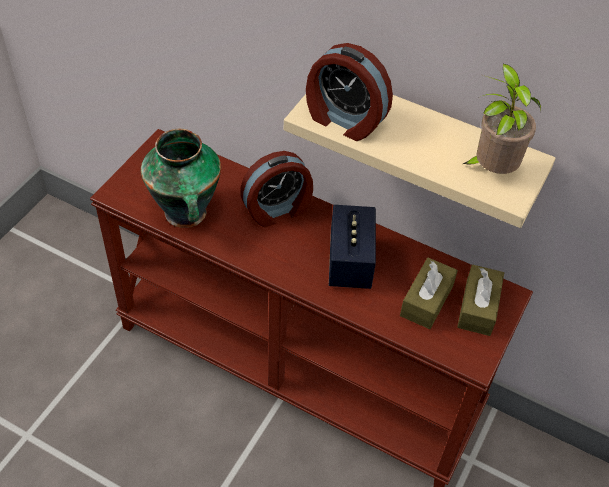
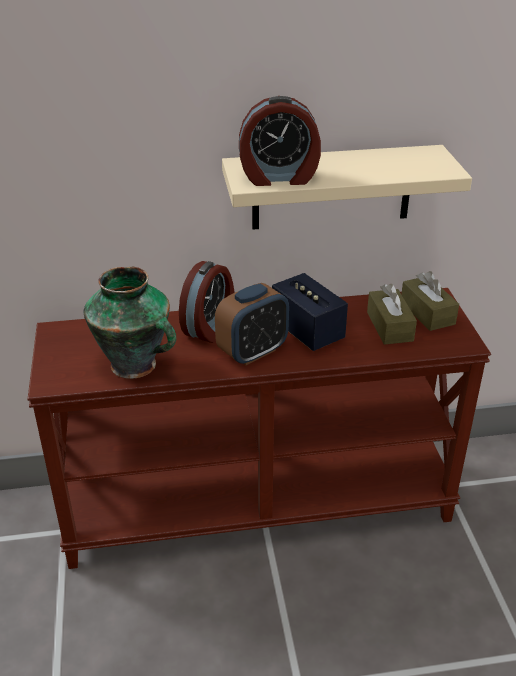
camera: 35 degrees left, 15 degrees down
(284, 255) = (253, 352): none -> alarm clock
(490, 170) = (416, 164): potted plant -> none

